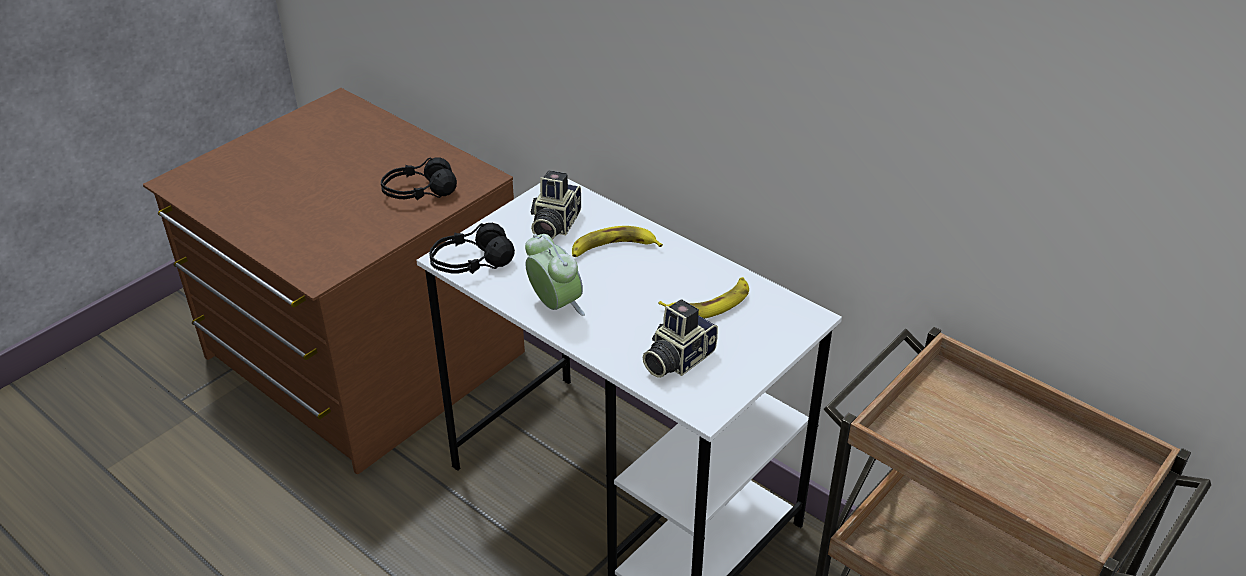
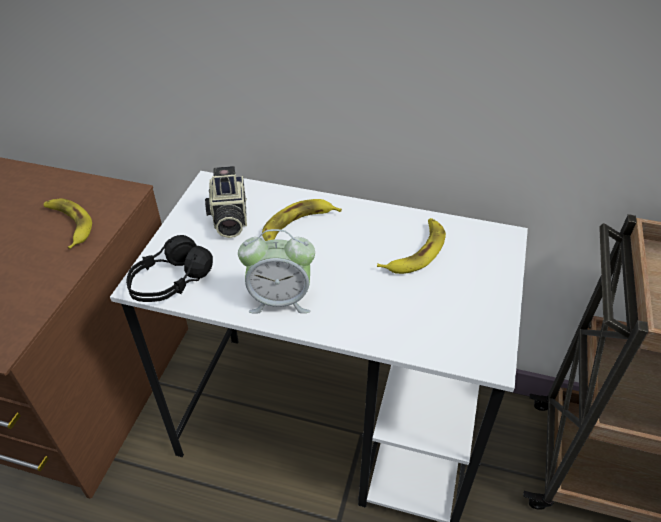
camera: 25 degrees left, 5 degrees up
(419, 192) = (69, 224): black headphones -> banana
(555, 305) = (280, 299): alarm clock -> alarm clock turned 150 degrees clockwise
(676, 358) = (427, 316): camera -> none

